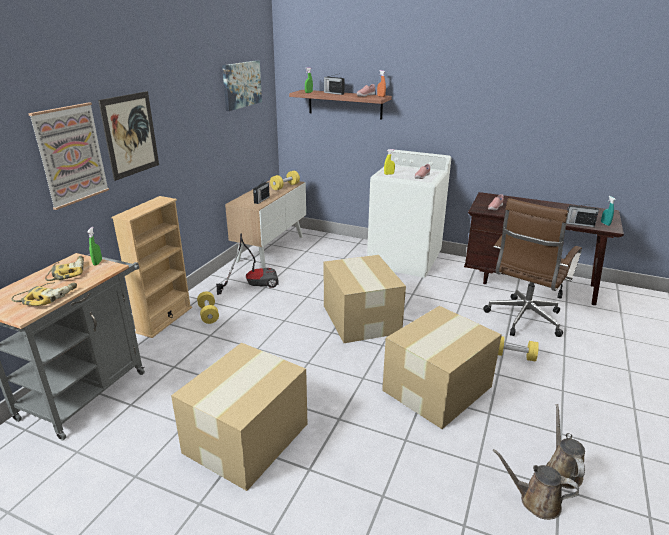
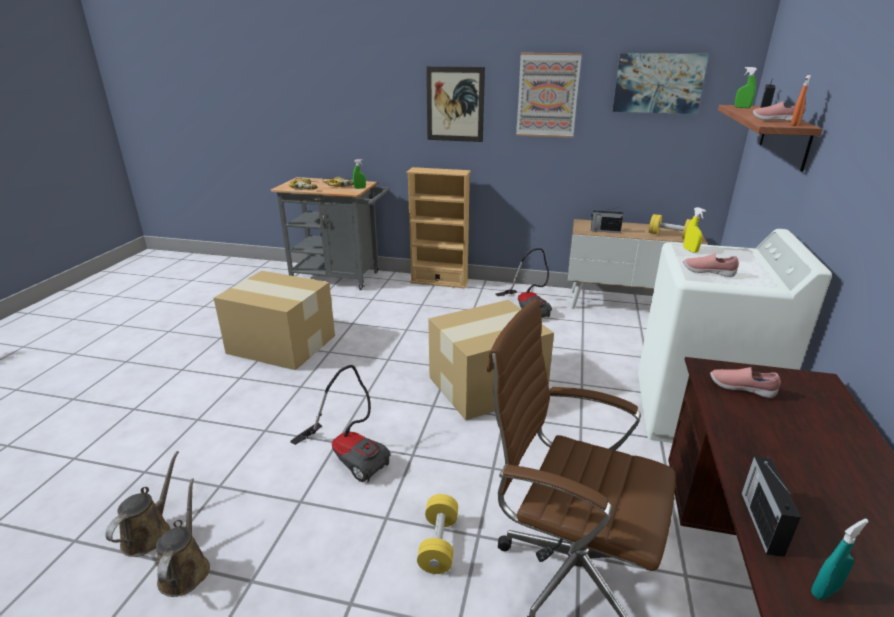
camera: 80 degrees right, 0 degrees up
(71, 155) = (391, 106): picture -> picture (547, 95)
(208, 314) = (456, 297): yellow dumbbell -> none
(438, 388) = (350, 455): cardboard box -> vacuum cleaner
(562, 470) = (185, 569): brown watering can -> brown watering can turned 90 degrees counterclockwise

